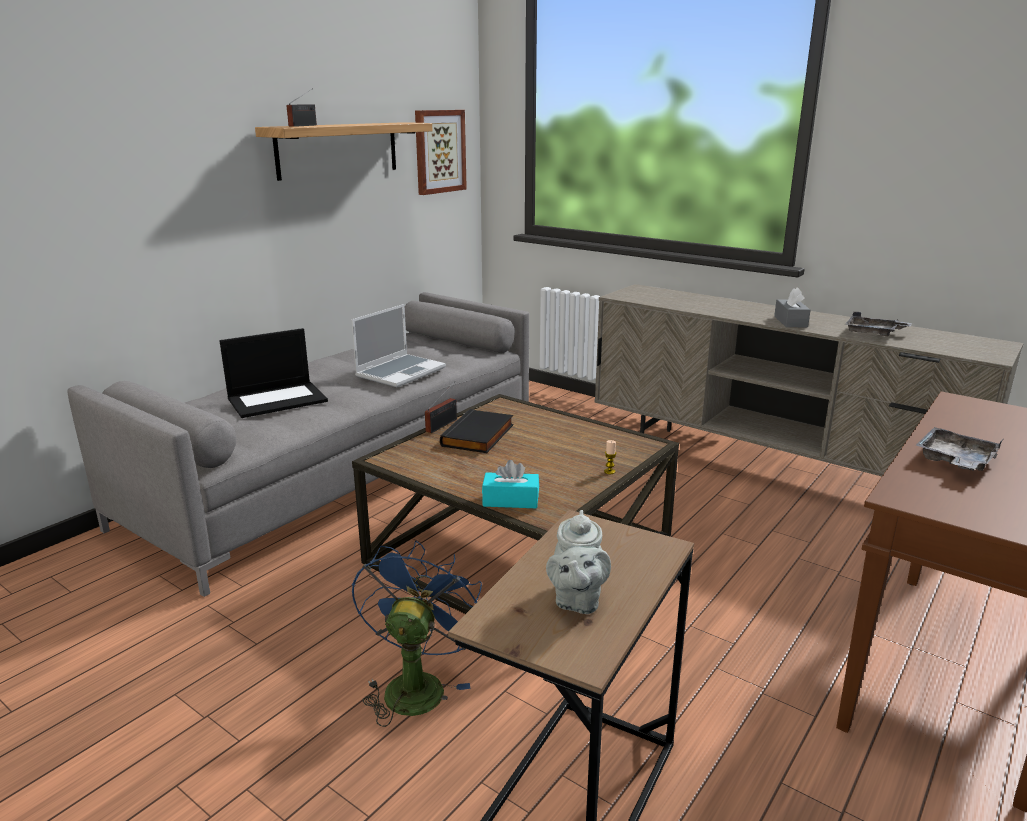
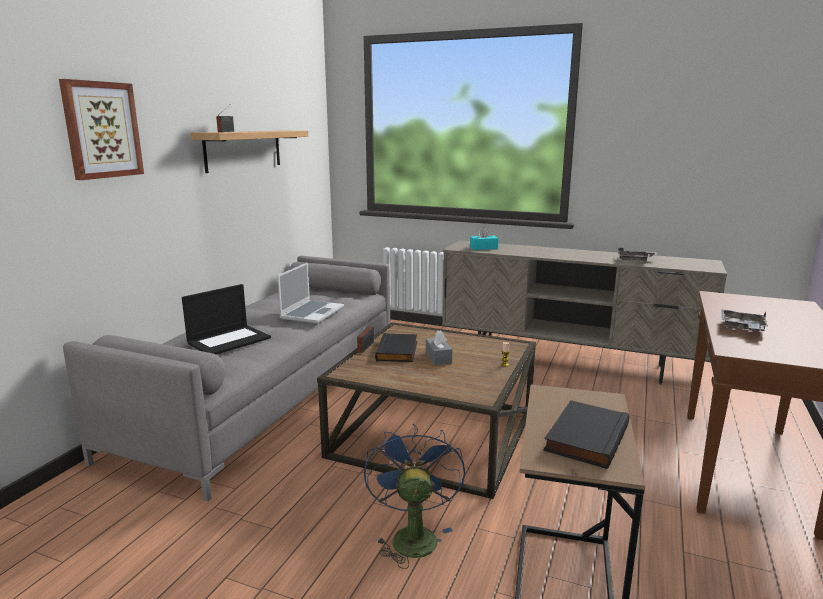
camera: 15 degrees left, 5 degrees down
(439, 151) = (305, 152): picture -> picture (101, 130)
(510, 500) = (453, 390): turquoise tissue box -> turquoise tissue box (483, 248)
(576, 600) = (584, 437): grey teapot -> black book
(790, 321) = (580, 257): grey tissue box -> grey tissue box (438, 357)

